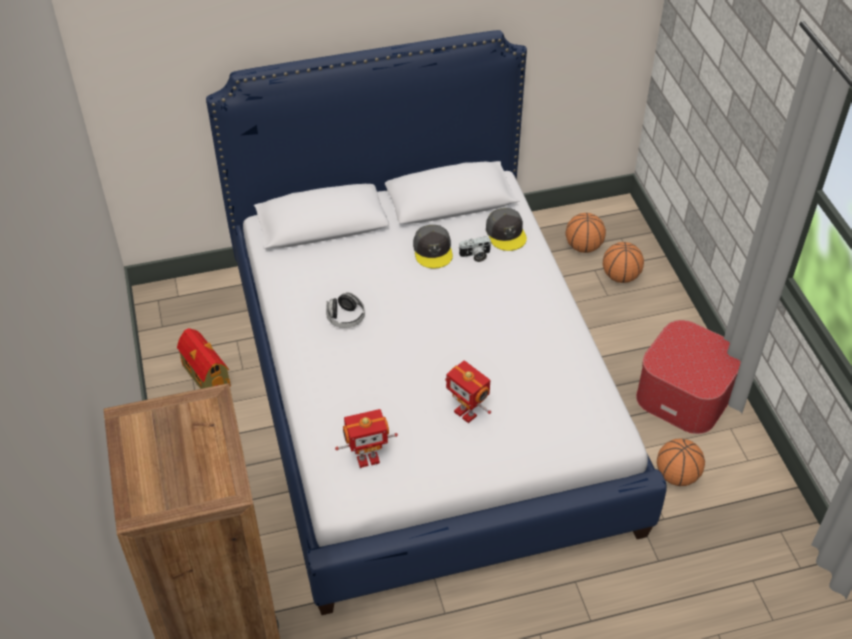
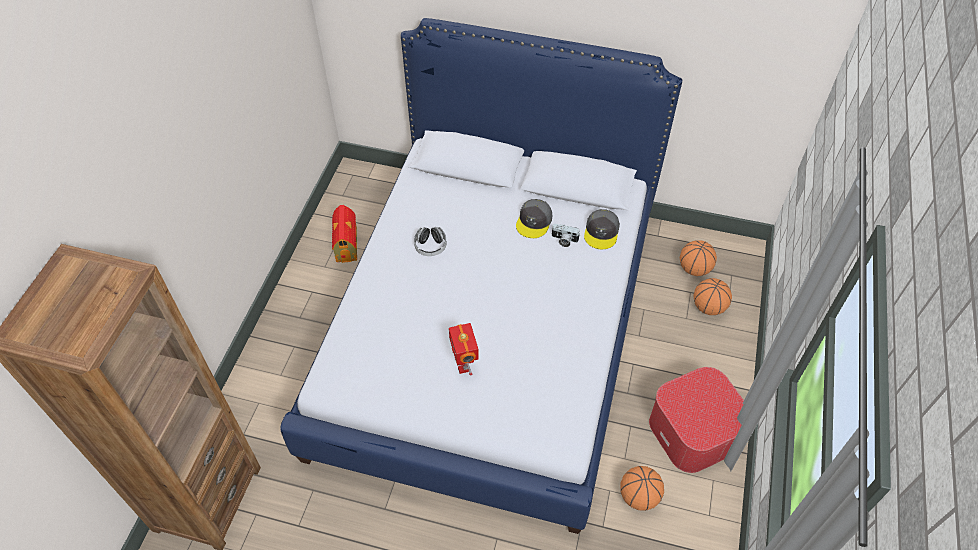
camera: 30 degrees right, 5 degrees up
(367, 459) = (365, 365): toy robot -> none

